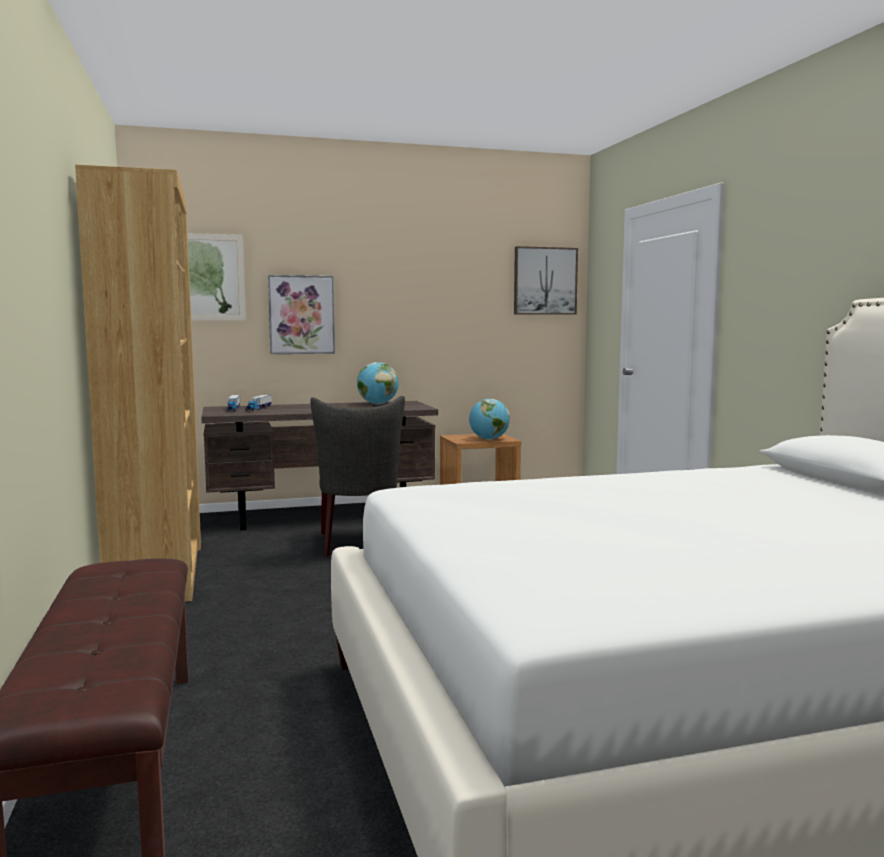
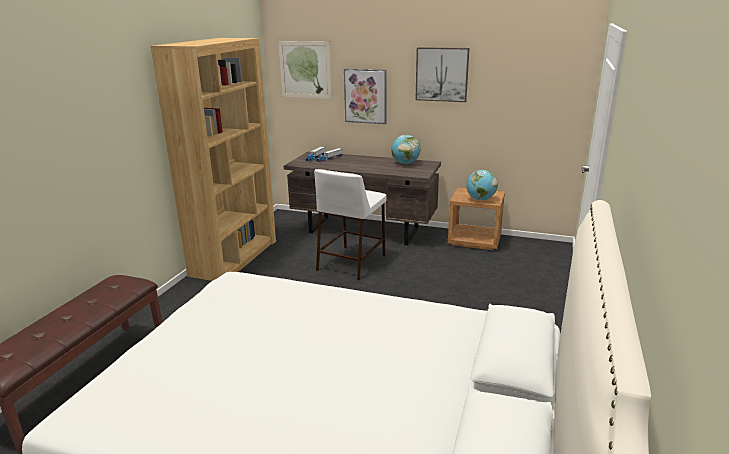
camera: 35 degrees right, 15 degrees up
(359, 544) = (351, 262): grey chair -> white stool
(545, 281) = (556, 75): picture -> picture (442, 74)

